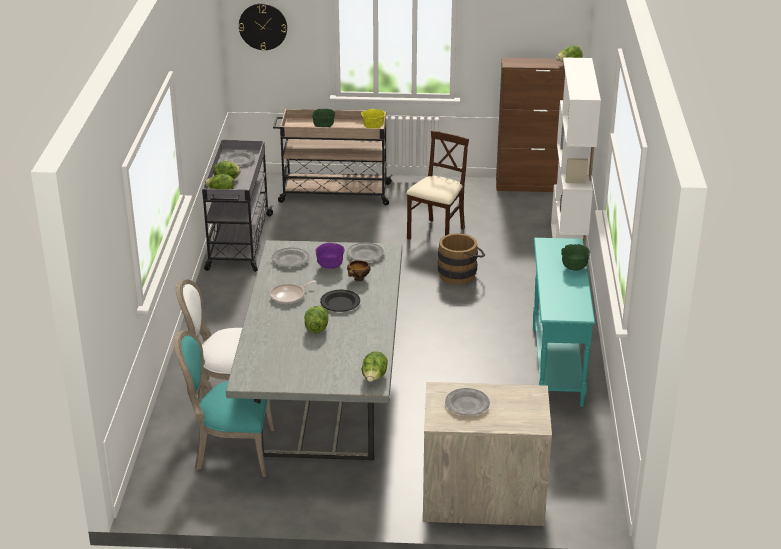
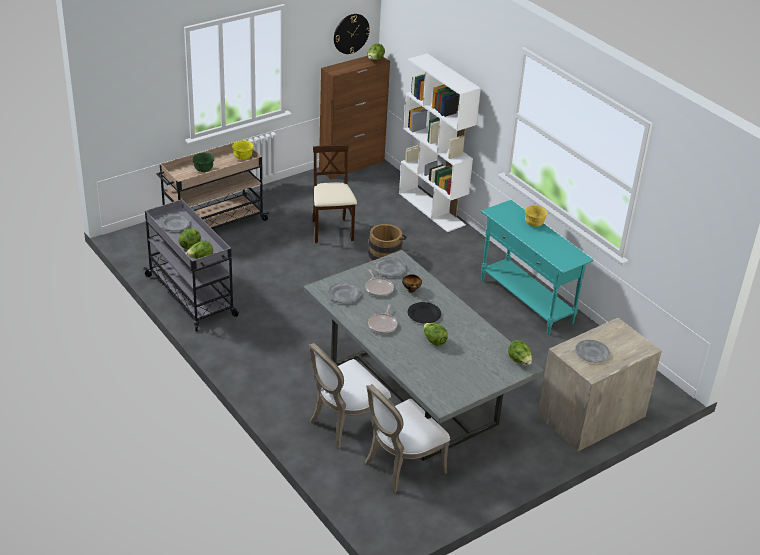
camera: 40 degrees left, 5 degrees up
(231, 451) = (401, 467): turquoise chair -> white chair
(263, 26) = (126, 94): wall clock -> wall clock (351, 33)
(330, 266) = (378, 288): purple bowl -> frying pan
(574, 268) = (534, 224): green bowl -> yellow bowl

